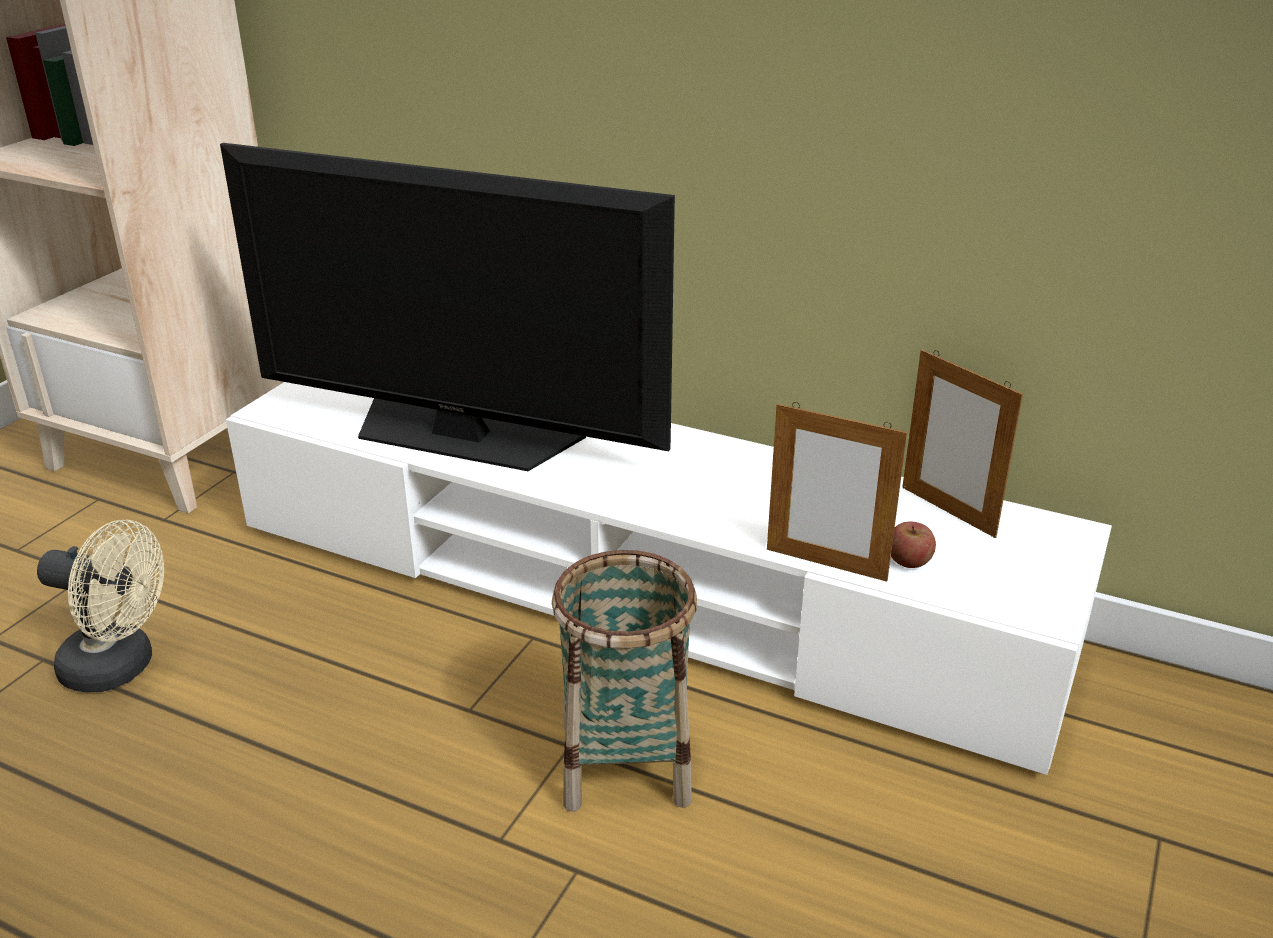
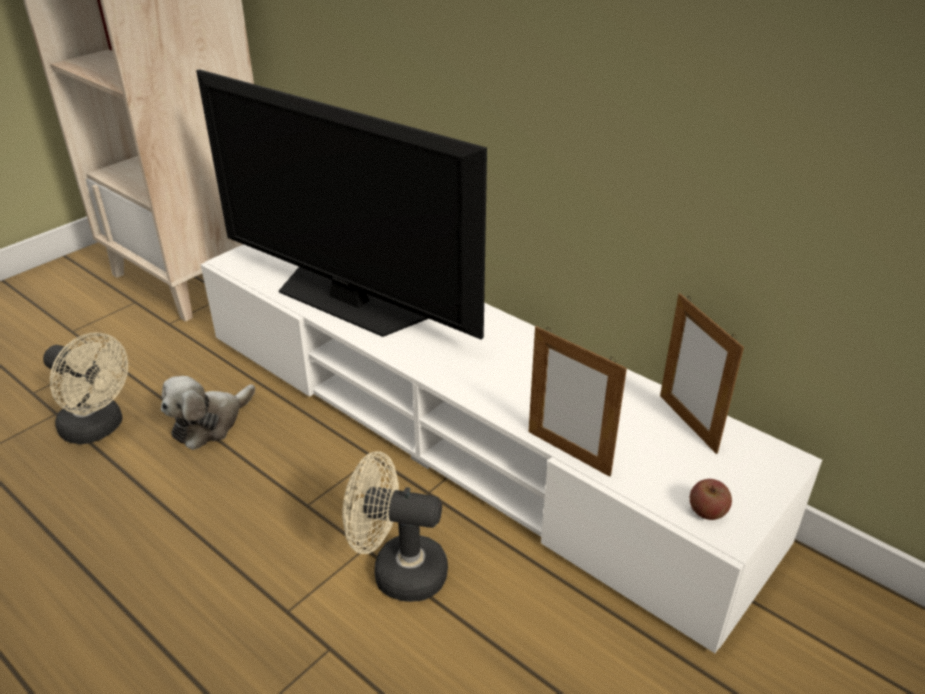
camera: 15 degrees right, 5 degrees up
(285, 634) = (210, 423): none -> plush toy
(625, 764) = (398, 571): basket -> beige fan
(909, 561) = (636, 462): apple -> apple (707, 511)

